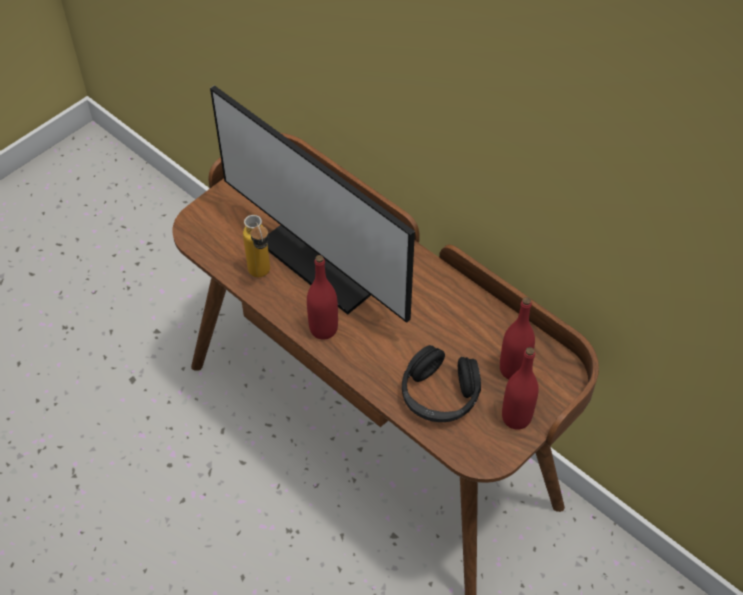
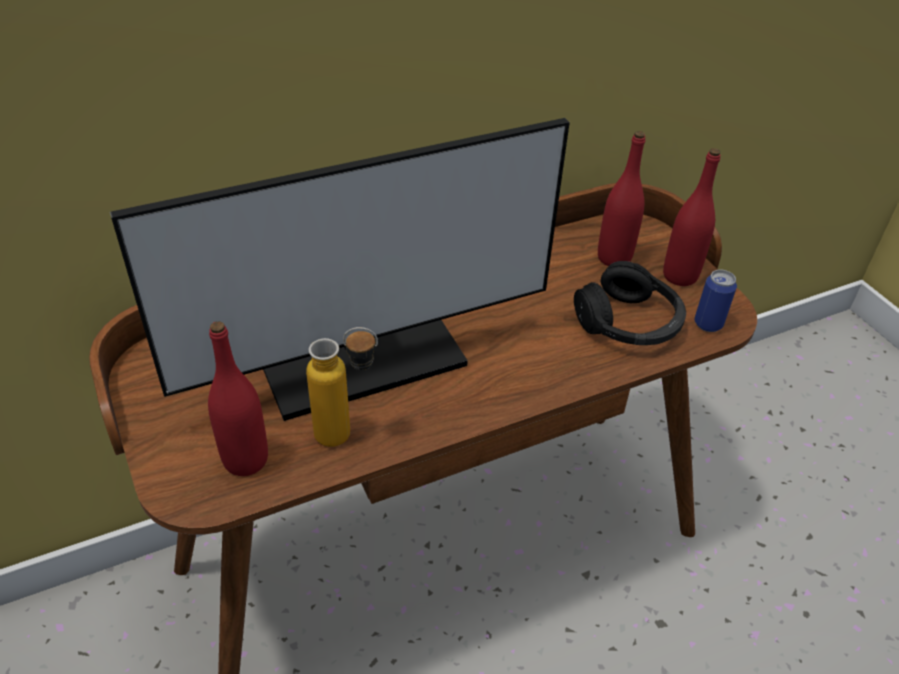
camera: 70 degrees left, 10 degrees down
(323, 329) = (479, 396): red bottle -> red bottle (245, 460)
(466, 445) = (708, 324): none -> can

